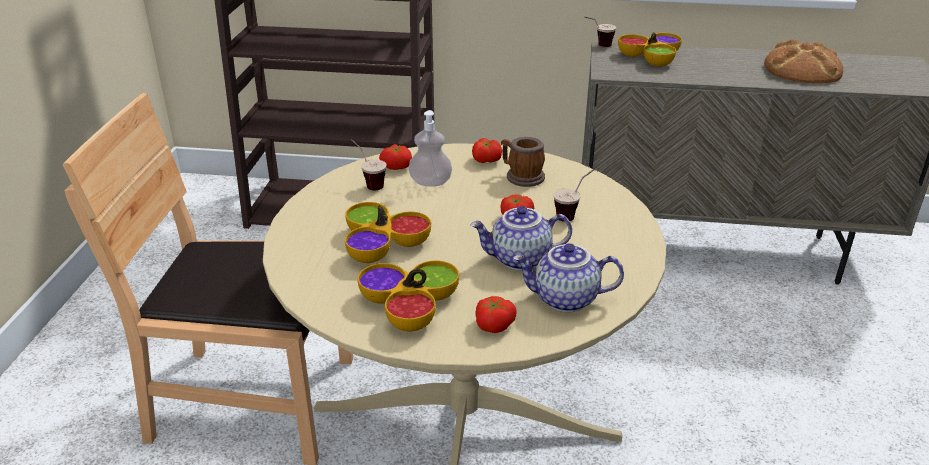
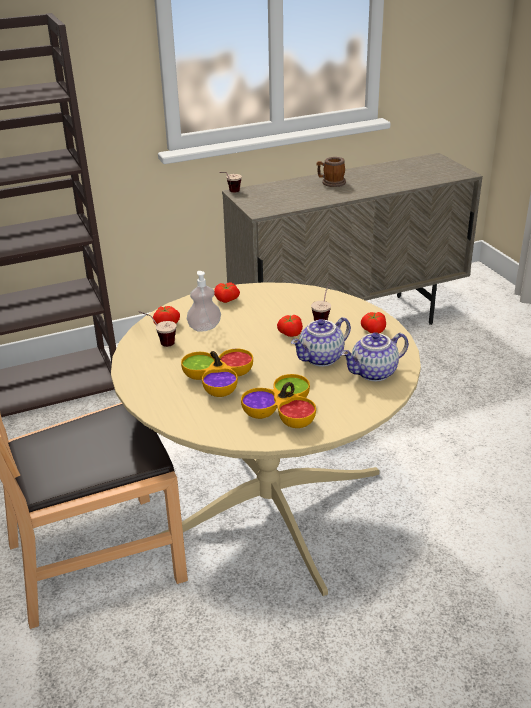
camera: 30 degrees left, 0 degrees up
(493, 324) = (348, 404): tomato -> tomato (372, 330)
(521, 176) = (263, 304): mug -> mug (331, 183)
(651, 57) = (276, 192): bowl -> none
(802, 69) = (380, 178): bread -> none

